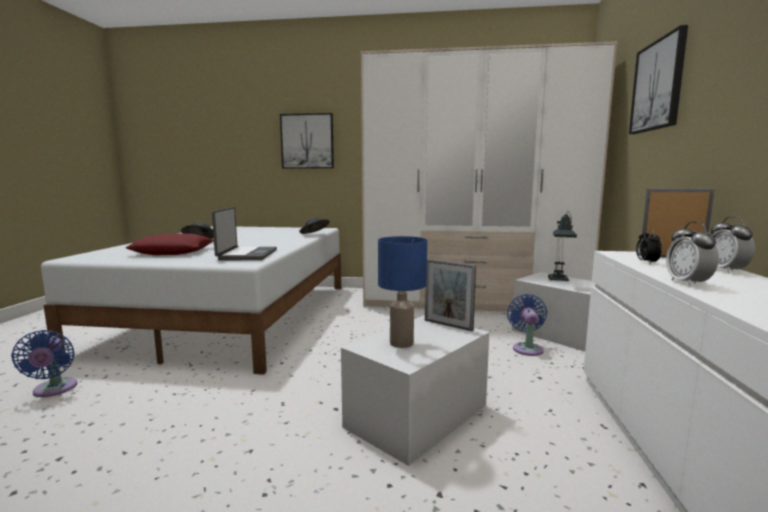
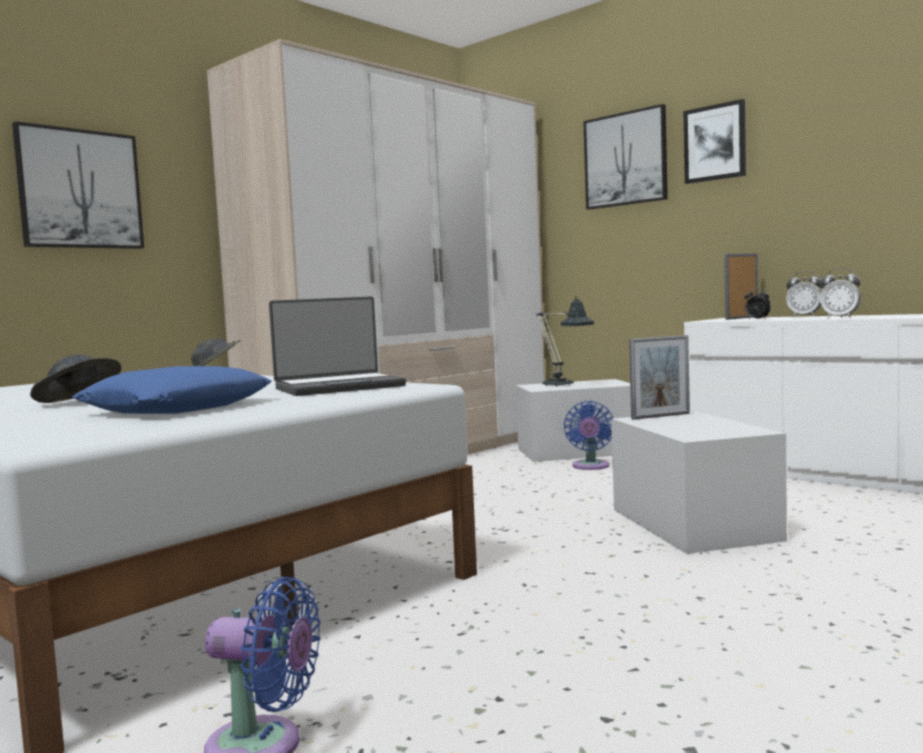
camera: 55 degrees left, 5 degrees down
(173, 252) = (178, 407): red pillow -> blue pillow
(246, 255) = (338, 387): laptop -> laptop turned 120 degrees clockwise
(401, 343) = (697, 428): blue table lamp -> none
(527, 348) = (590, 466): blue fan -> blue fan turned 120 degrees counterclockwise
(715, 60) = (715, 143): none -> picture

